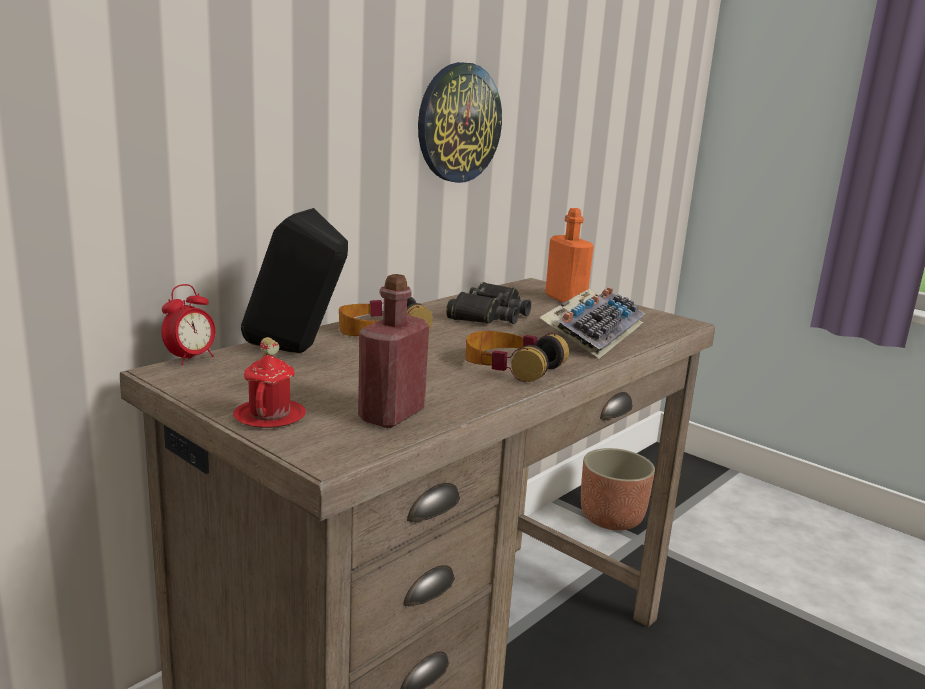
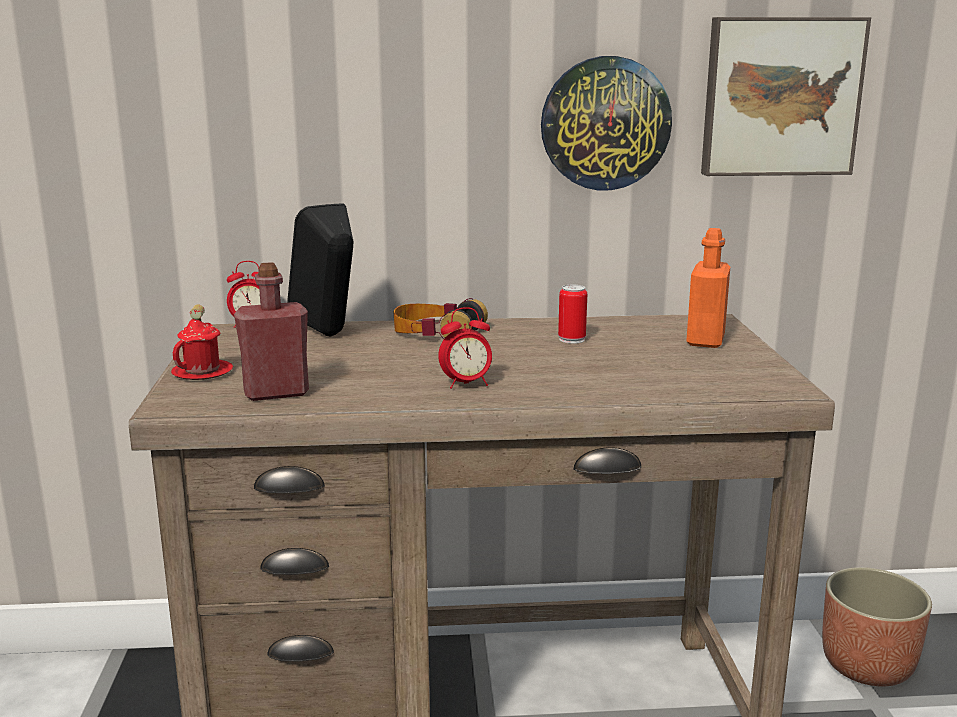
camera: 45 degrees right, 0 degrees up
(489, 315) = (571, 339): black binoculars -> can
(511, 366) = (466, 384): headphones -> alarm clock
(552, 102) = (780, 97): none -> picture
(592, 332) = (638, 376): keyboard -> none

